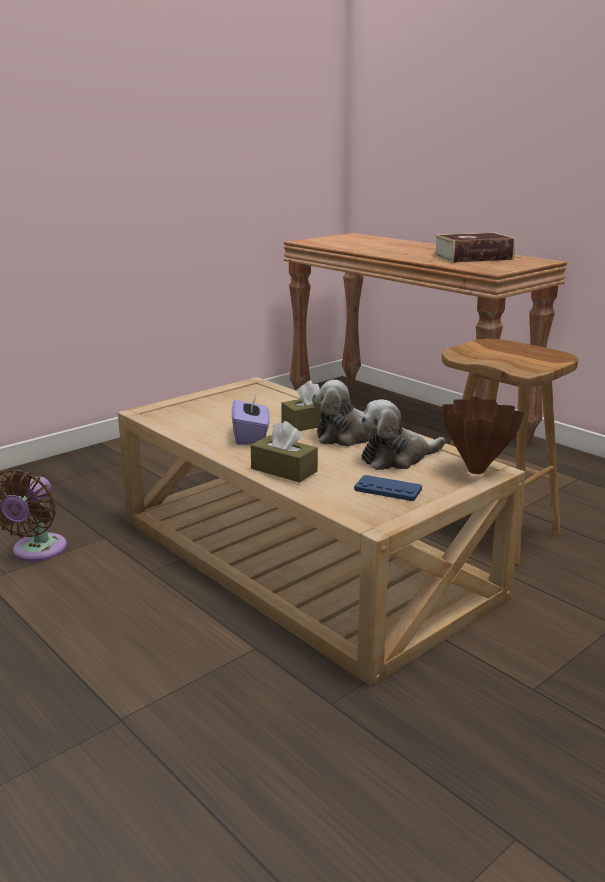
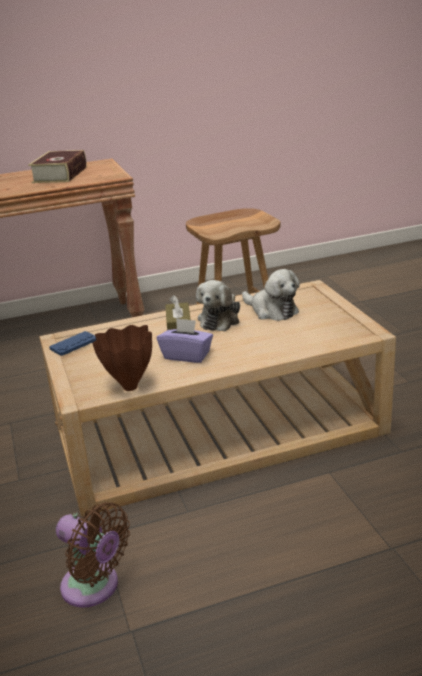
camera: 65 degrees left, 5 degrees up
(284, 470) = (268, 350): brown tissue box -> none
(388, 489) = (321, 322): blue game controller -> blue game controller (74, 344)
(396, 458) = (272, 311): plush toy -> plush toy turned 45 degrees counterclockwise
(474, 470) = (310, 291): brown vase -> brown vase (129, 388)

